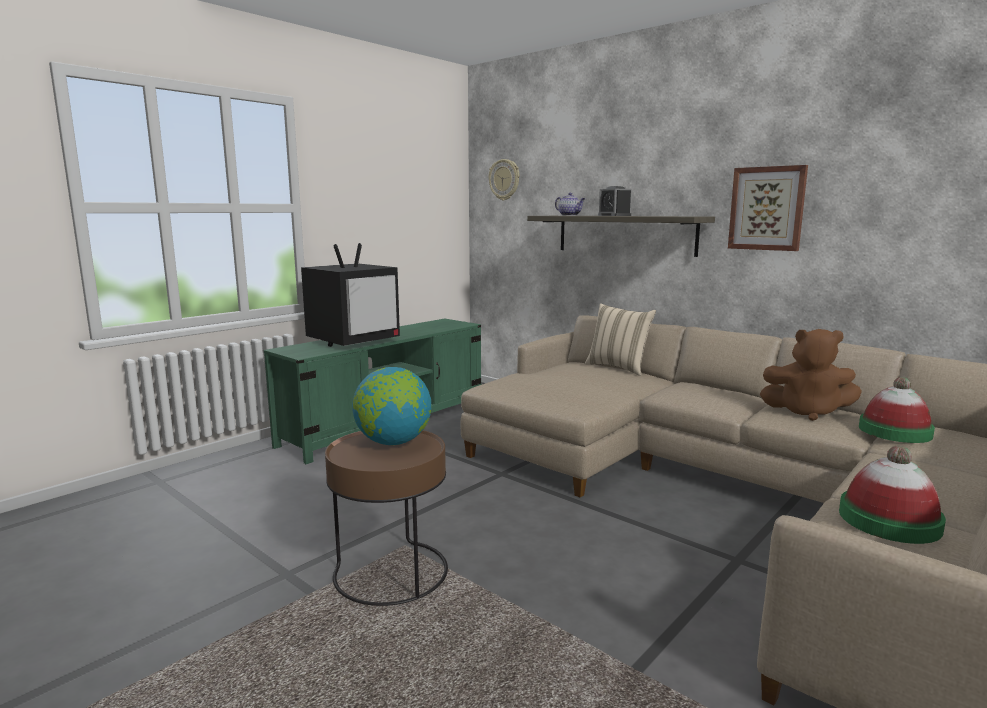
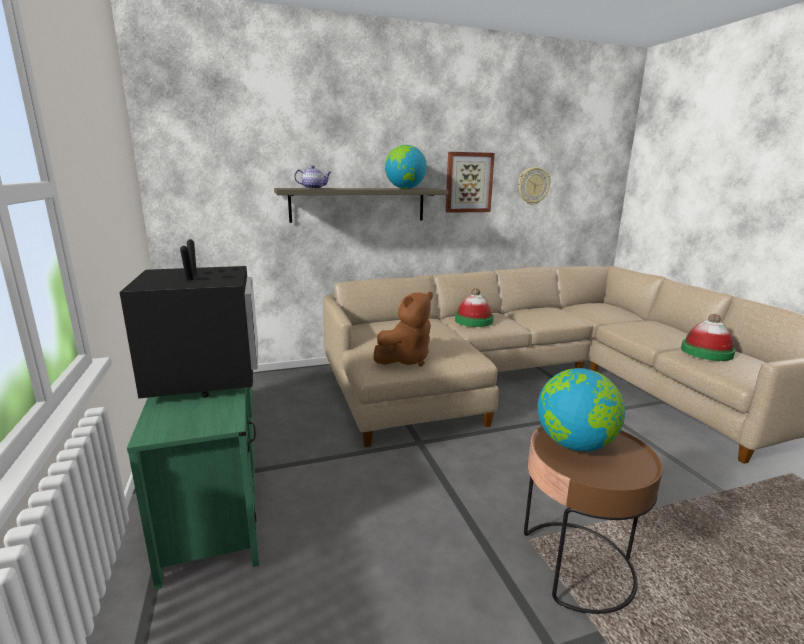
camera: 60 degrees left, 5 degrees up
(504, 179) = (200, 146): wall clock -> wall clock (533, 186)
(614, 215) = (362, 188): alarm clock -> none
(618, 368) = (396, 319): beige pillow -> none
(661, 216) = (405, 188): none -> globe
(806, 412) = (541, 313): brown plush toy -> brown plush toy (406, 360)
(894, 431) = (584, 311): hat -> hat (473, 320)

